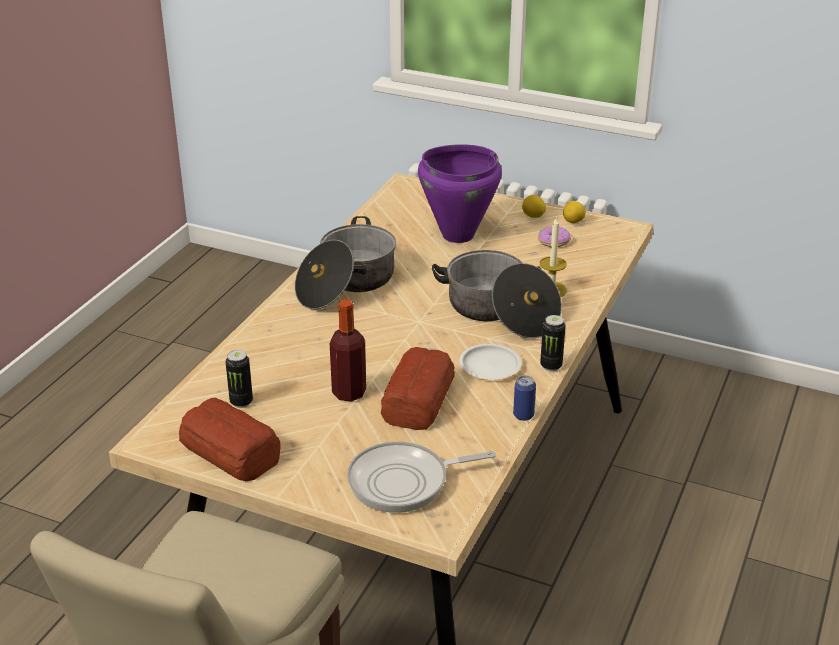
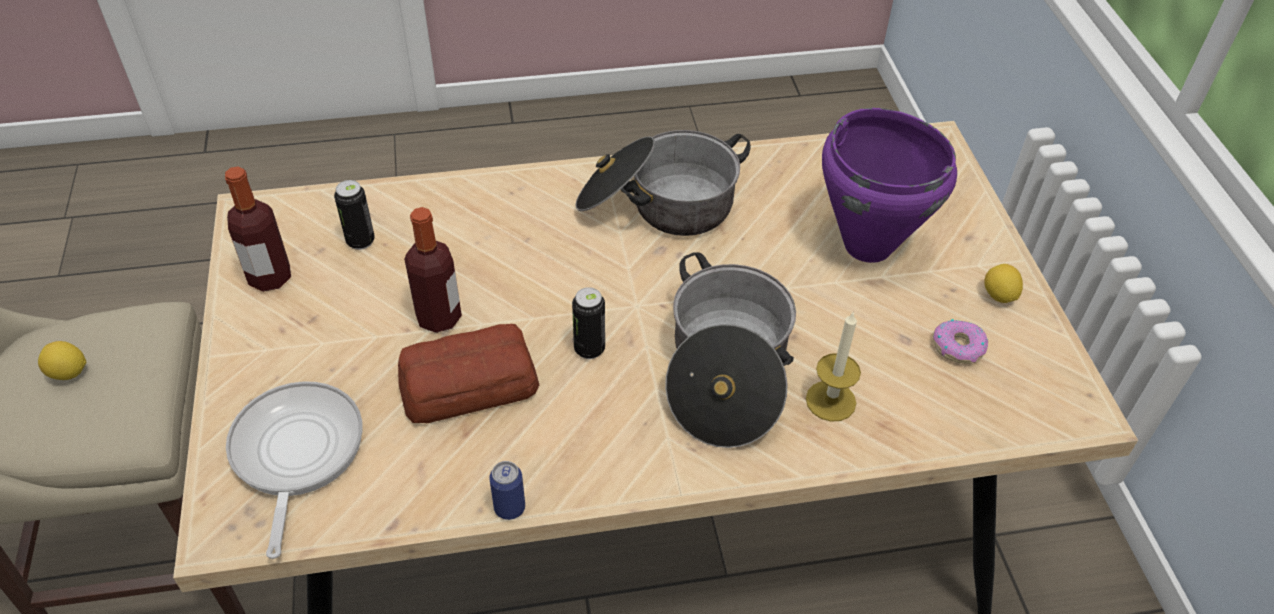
camera: 55 degrees right, 15 degrees up
(230, 450) = (270, 277): bread -> bottle
(404, 482) = (296, 453): frying pan -> frying pan turned 45 degrees clockwise
(490, 365) = (594, 420): white plate -> none
(551, 366) = (645, 486): can -> can (589, 349)
(573, 222) = (1033, 344): lemon -> lemon (68, 373)

